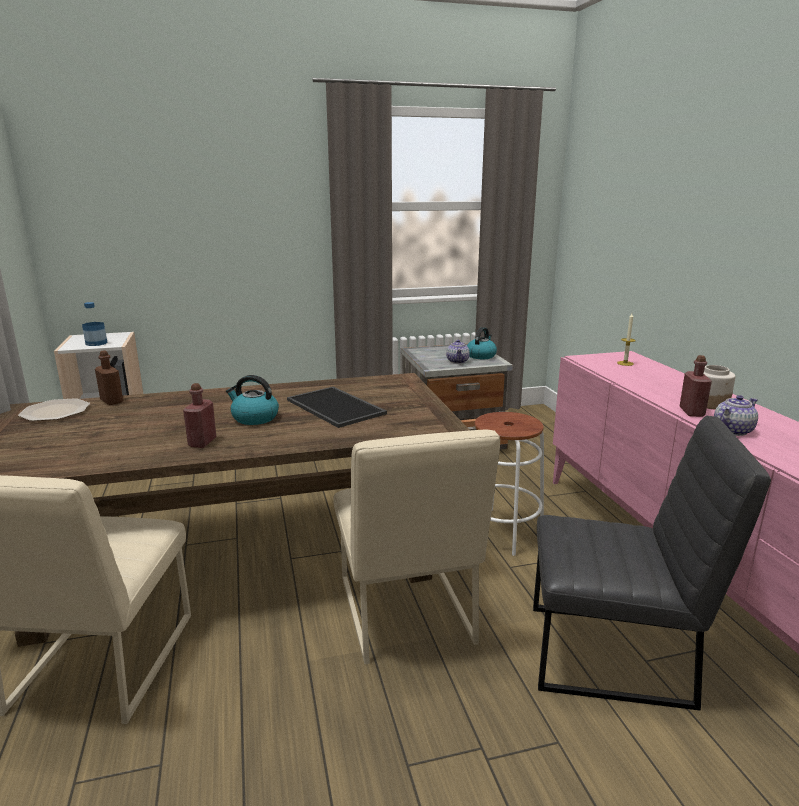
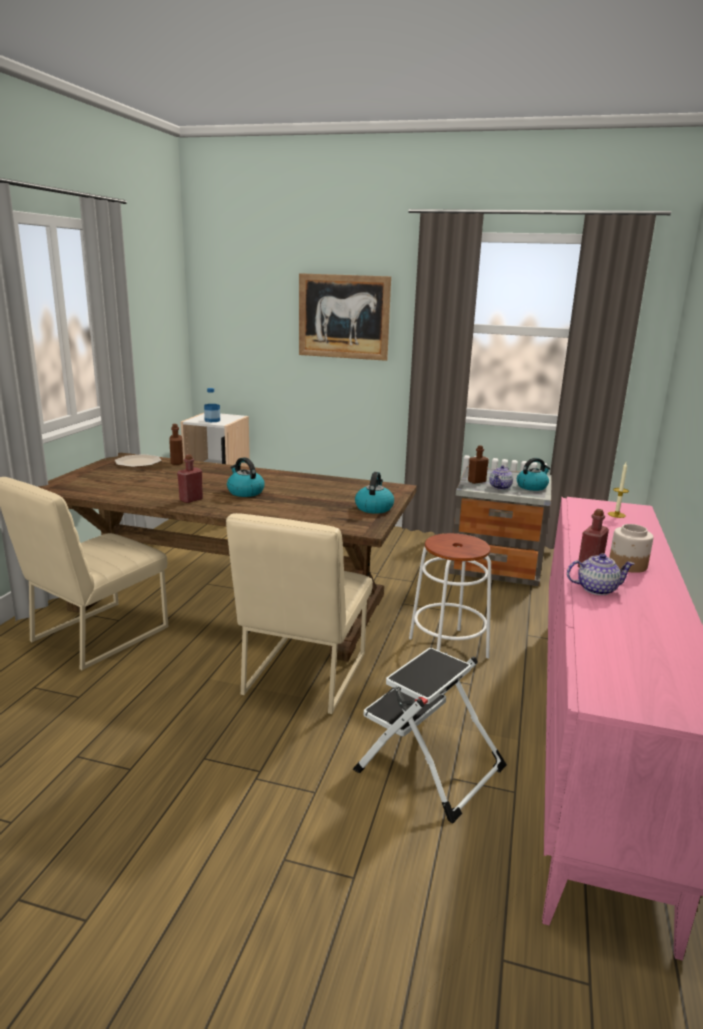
camera: 30 degrees right, 0 degrees up
(243, 202) = (343, 317): none -> picture
(337, 407) = (312, 497): tray -> none
(415, 404) = (374, 508): none -> kettle
(431, 360) = (476, 481): none -> brown bottle
(614, 655) = (429, 764): grey chair -> step ladder

